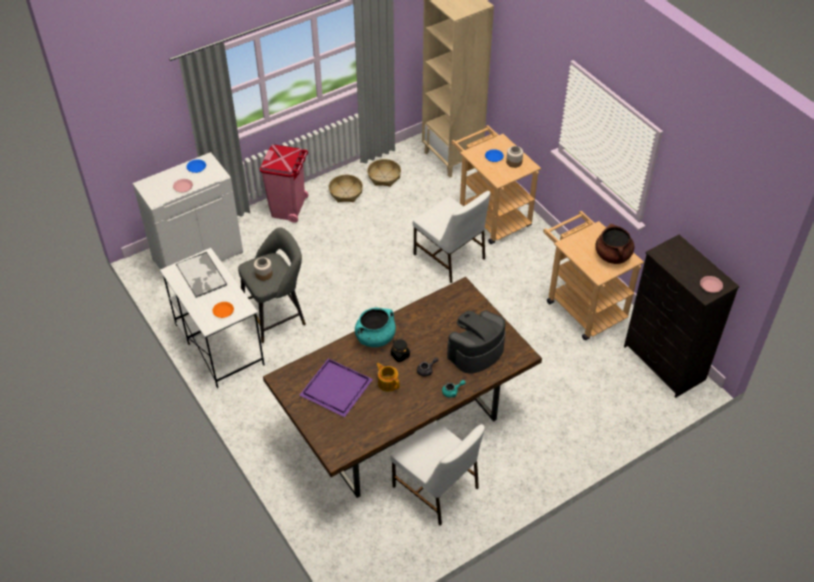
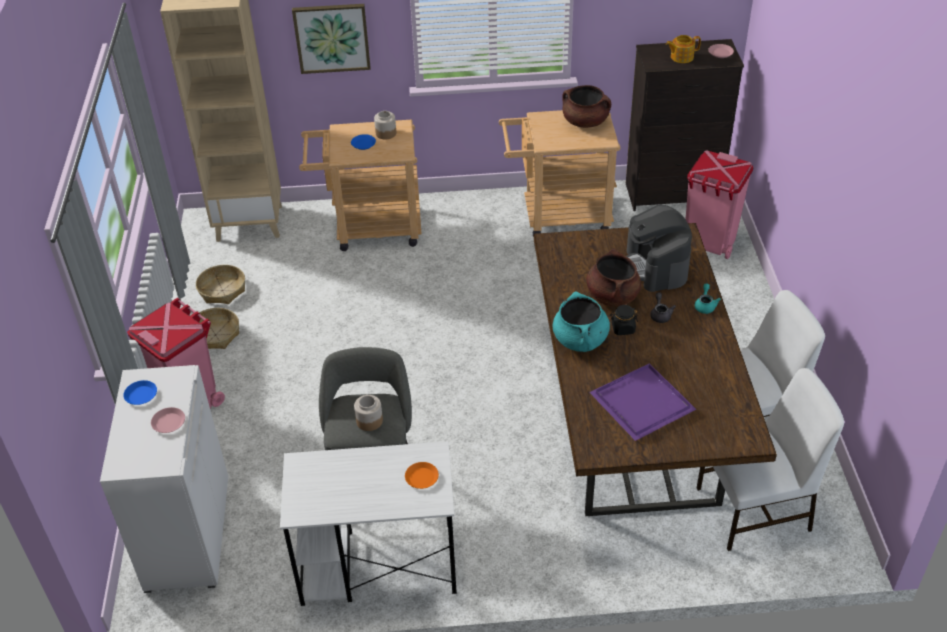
camera: 60 degrees left, 5 degrees down
(201, 275) = (333, 480): tray -> none
(388, 383) = (660, 353): teapot -> teapot (681, 57)
(429, 339) = (612, 296): none -> brown cooking pot
(449, 257) = (407, 286): white chair -> white chair (755, 509)
(525, 80) = (332, 37): none -> picture
(622, 405) = (709, 242): none -> pink trash can

